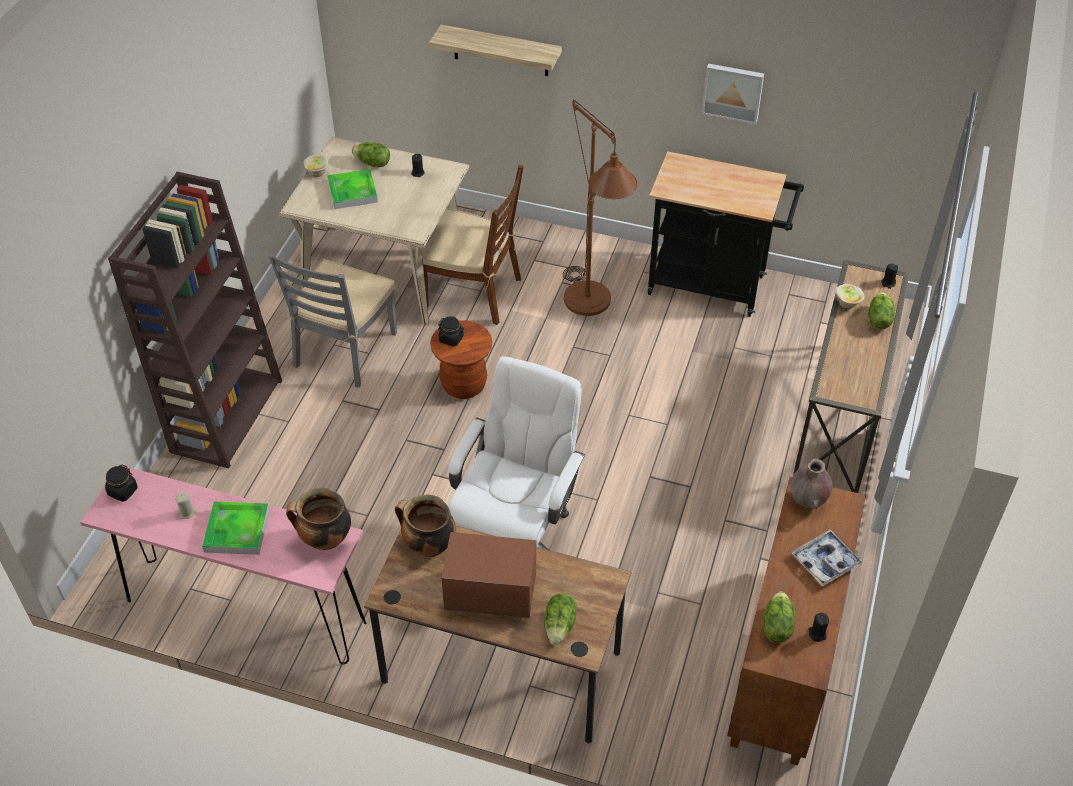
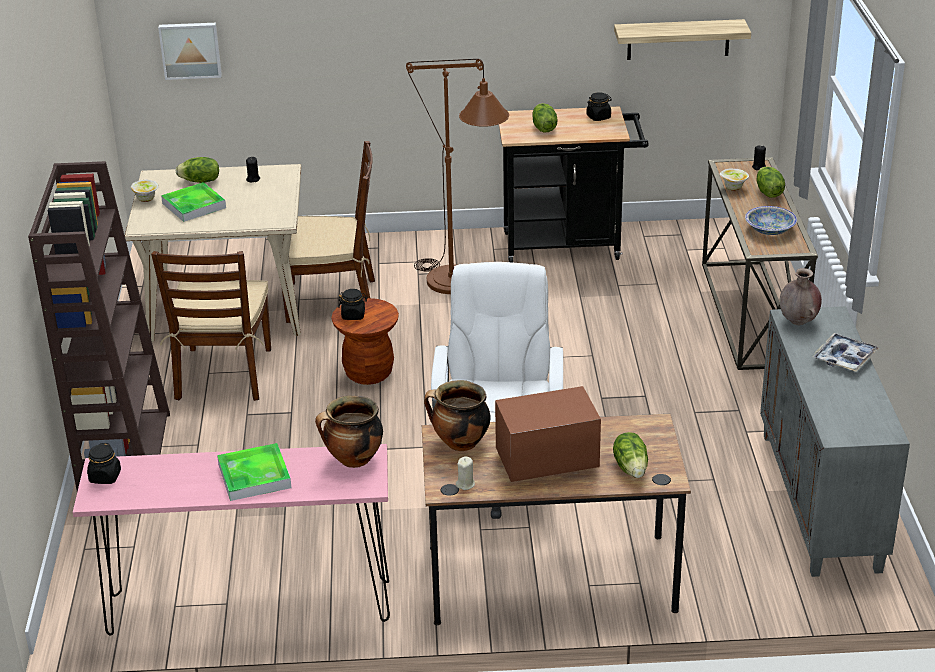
camera: 20 degrees left, 15 degrees down
(187, 512) = (189, 475): beige candle -> beige candle (465, 484)
(345, 350) = (224, 374): grey chair -> brown chair
(501, 51) = (310, 42): shelf -> shelf (678, 39)
(733, 92) = (554, 31): picture -> picture (190, 50)
(758, 184) = (598, 117): none -> black jar
(776, 626) = (833, 412): lettuce -> lettuce (543, 128)
(785, 663) = (821, 501): brown cabinet -> grey cabinet
(817, 633) = (873, 407): black candle -> none
(852, 369) = (769, 230): none -> bowl

